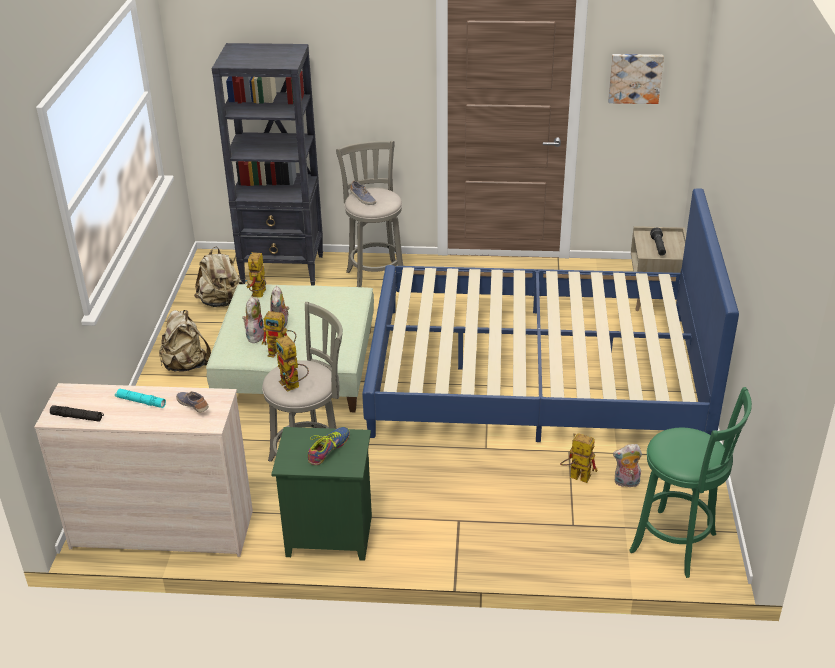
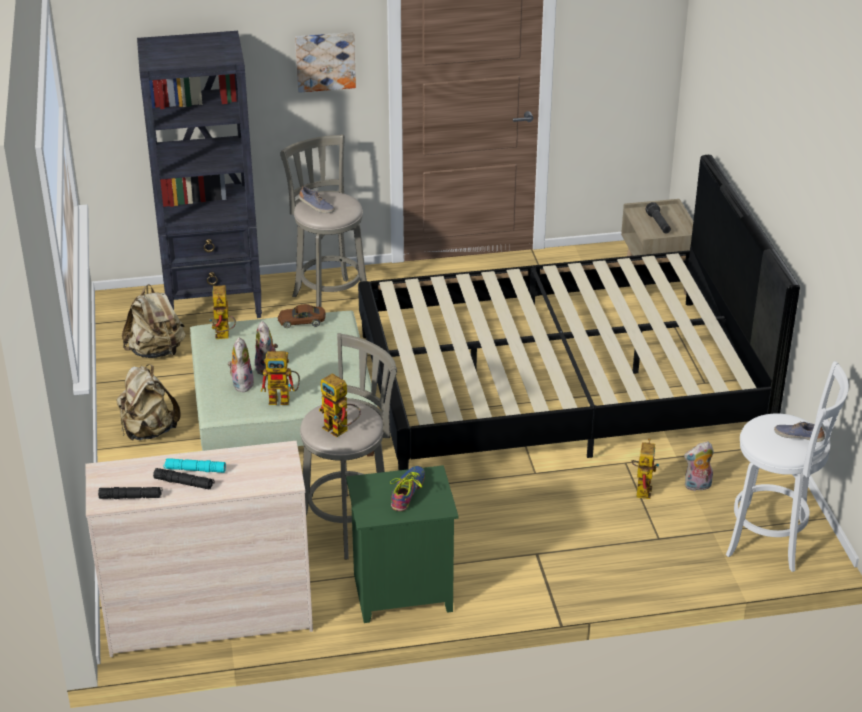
camera: 15 degrees left, 0 degrees up
(126, 412) = (184, 483): none -> black flashlight
(193, 405) = (258, 465): shoe -> shoe (799, 437)
(326, 291) = (302, 321): none -> brown toy car
(536, 375) = (559, 385): blue bed -> black bed
(575, 476) = (642, 488): toy robot -> toy robot turned 90 degrees clockwise
(635, 78) = (612, 36): picture -> picture (325, 60)
(677, 545) = (772, 541): green stool -> white stool

